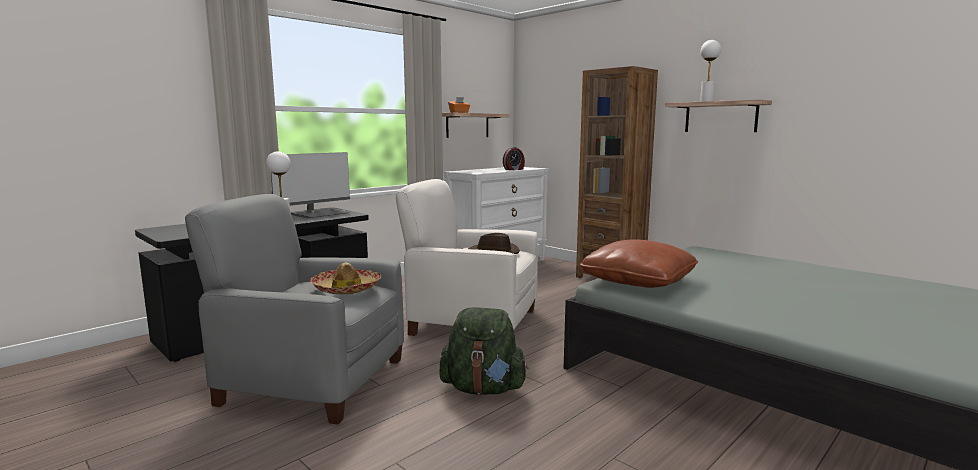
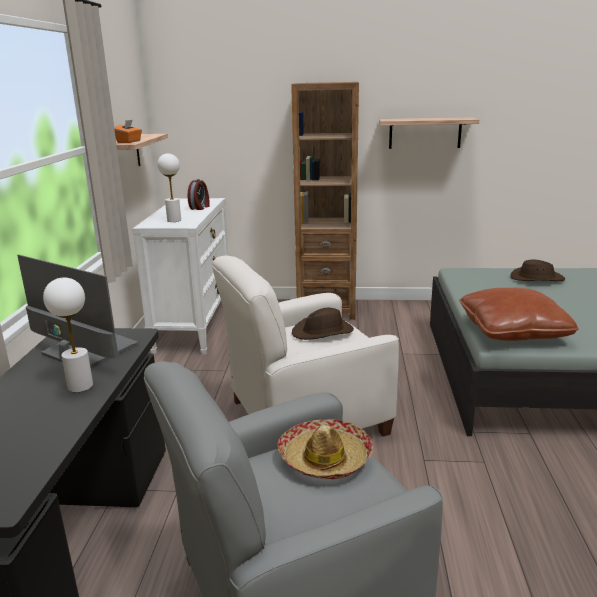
camera: 40 degrees left, 10 degrees up
(319, 214) = (88, 351): monitor -> monitor turned 60 degrees counterclockwise
(483, 388) = (455, 495): green backpack -> none
(706, 101) = (417, 119): white table lamp -> white table lamp (174, 220)
(769, 265) = (536, 278): none -> brown hat

